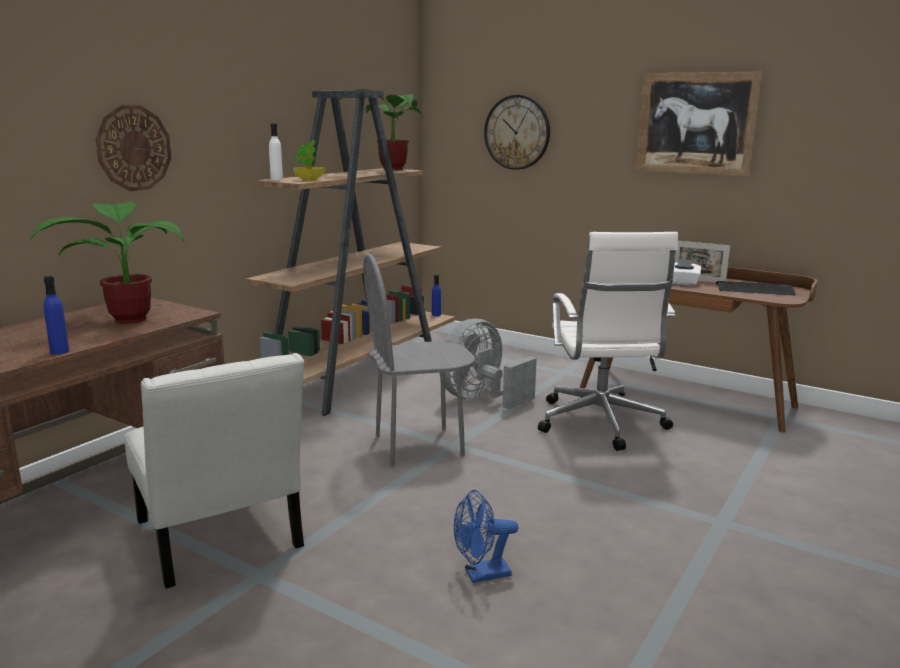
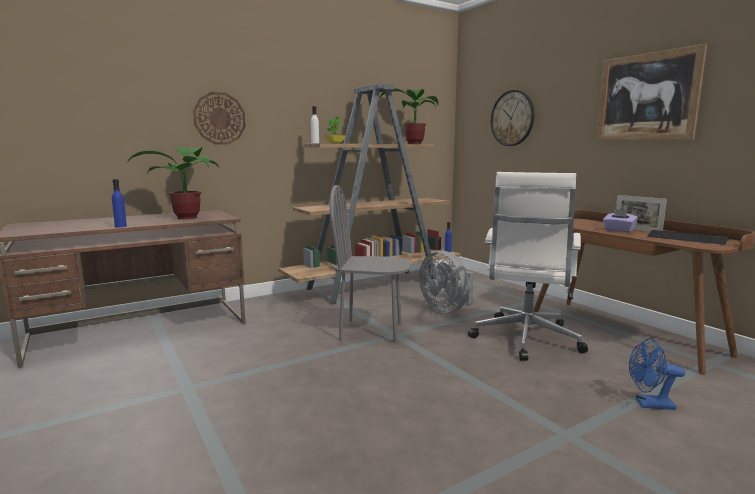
camera: 25 degrees right, 5 degrees down
(220, 540) = (191, 362): white chair -> none
(480, 398) = (446, 309): grey fan -> grey fan turned 105 degrees counterclockwise
(481, 575) = (321, 424): blue fan -> blue fan (649, 404)
(682, 283) = (618, 230): white tissue box -> purple tissue box

